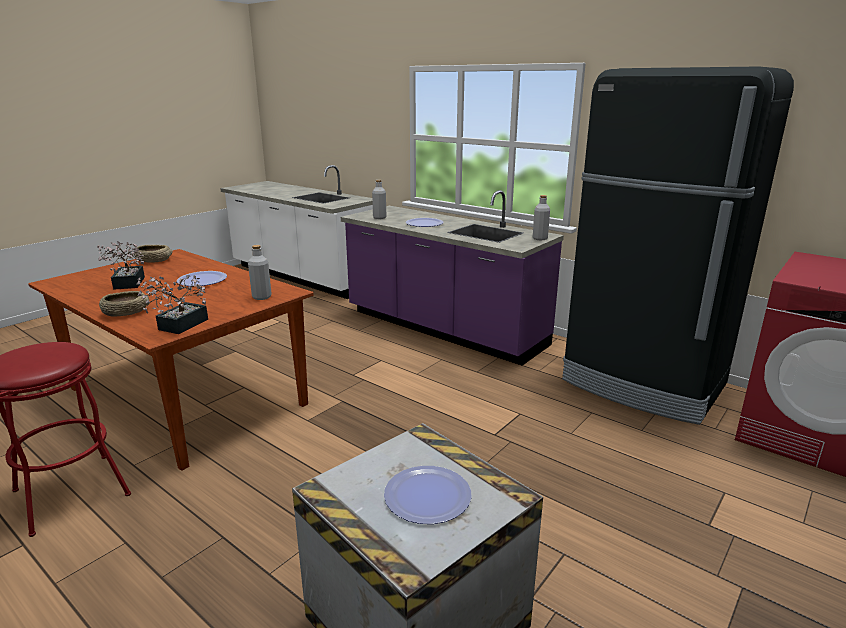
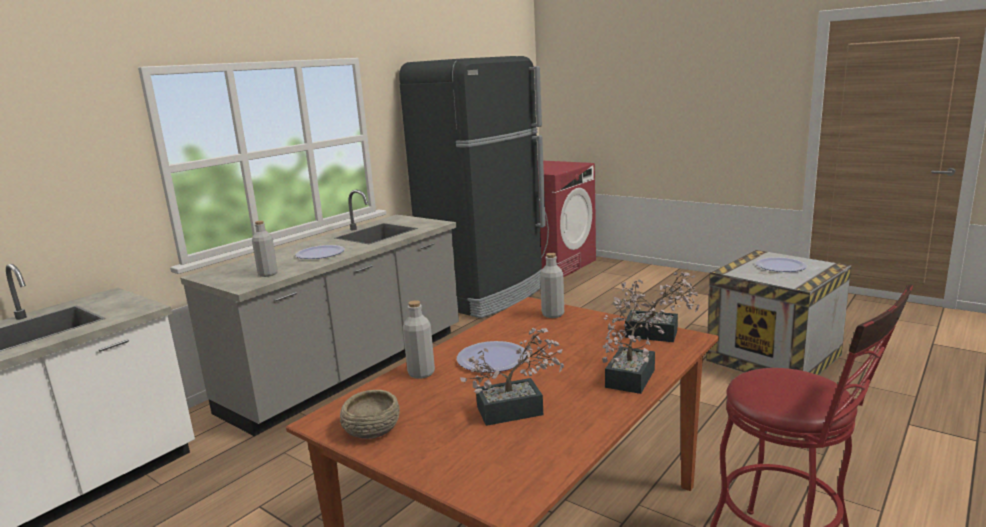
camera: 90 degrees left, 5 degrees down
(125, 312) = (633, 375): beige bowl -> potted plant
(443, 329) = (350, 371): purple counter -> grey counter
(540, 238) = (409, 219): grey bottle -> grey bottle (421, 373)

